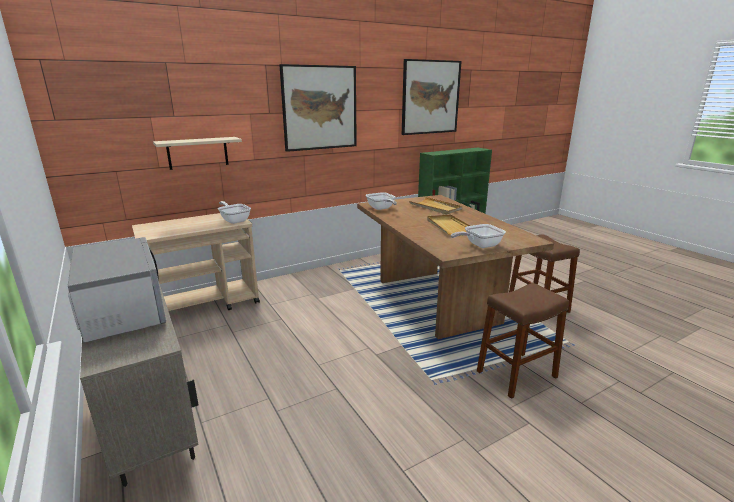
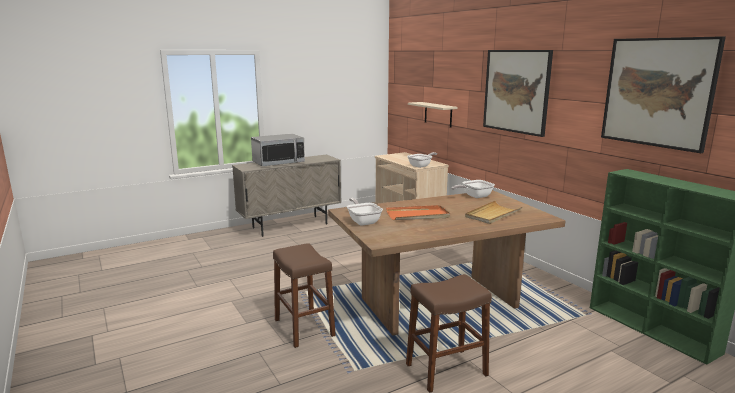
camera: 90 degrees right, 5 degrees down
(449, 227) = (418, 215): beige tray -> orange tray

